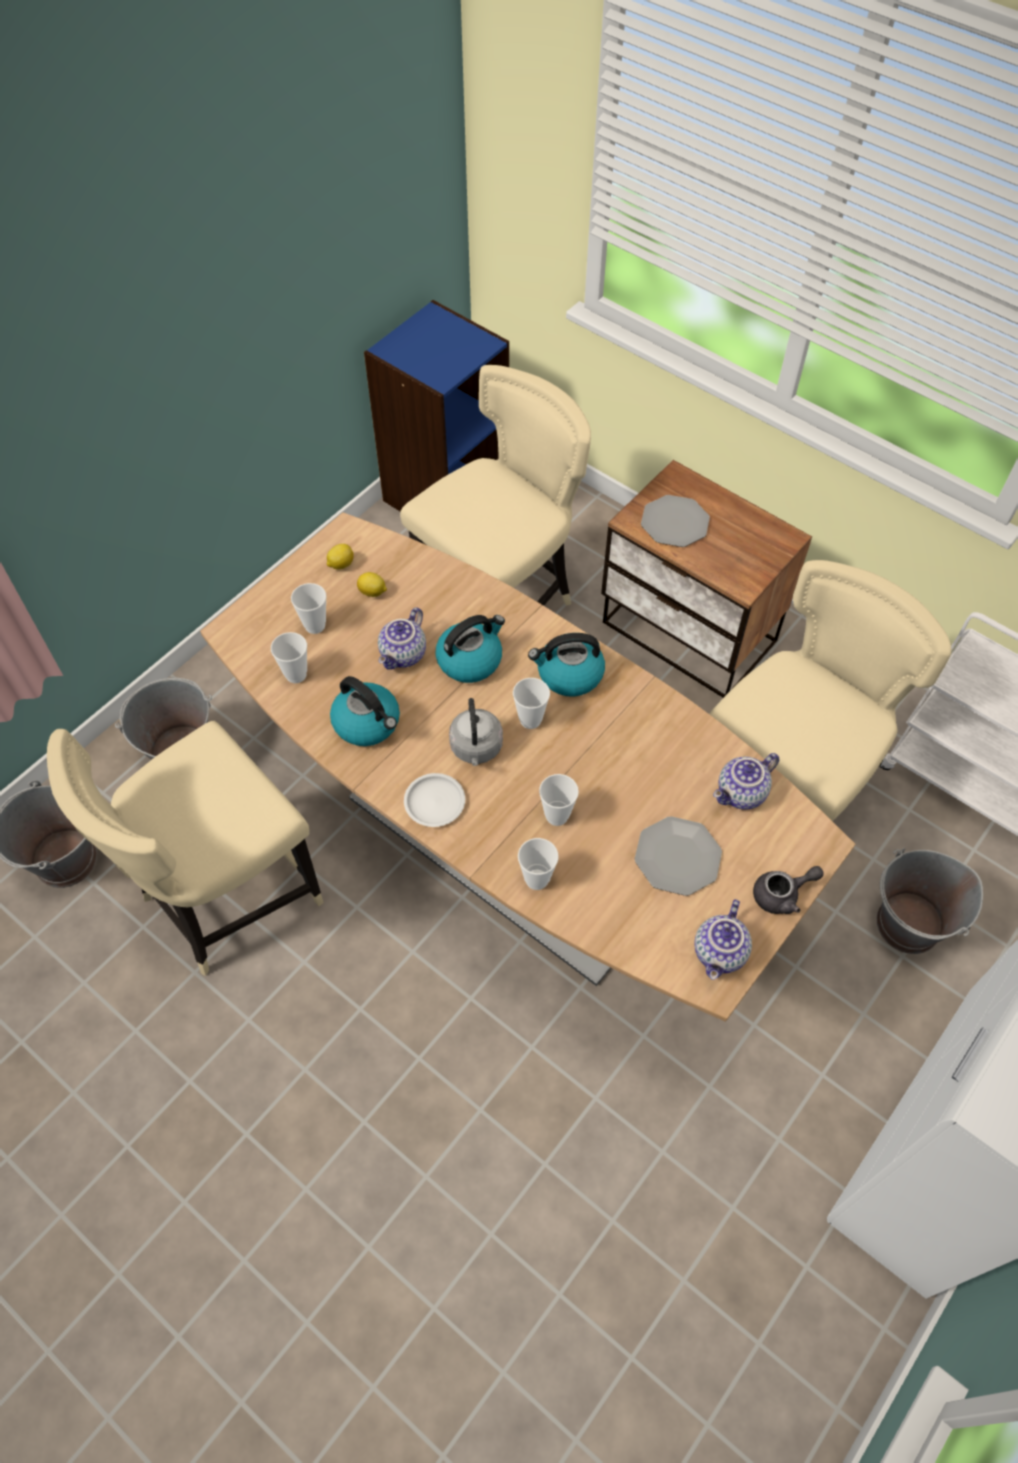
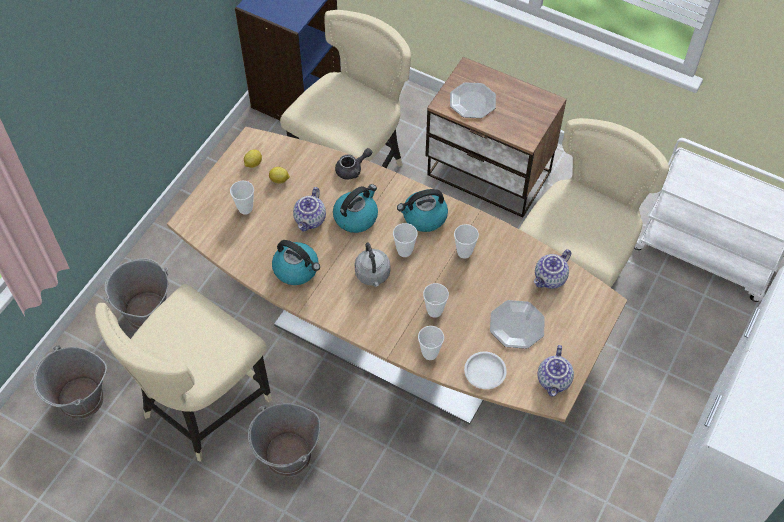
camera: 10 degrees left, 0 degrees up
(296, 675) = (240, 244): cup -> cup (464, 252)
(435, 802) = (353, 314): white plate -> white plate (485, 371)
(782, 895) = (586, 338): grey teapot -> grey teapot (352, 169)
(908, 925) = (668, 351): grey bucket -> grey bucket (288, 456)

